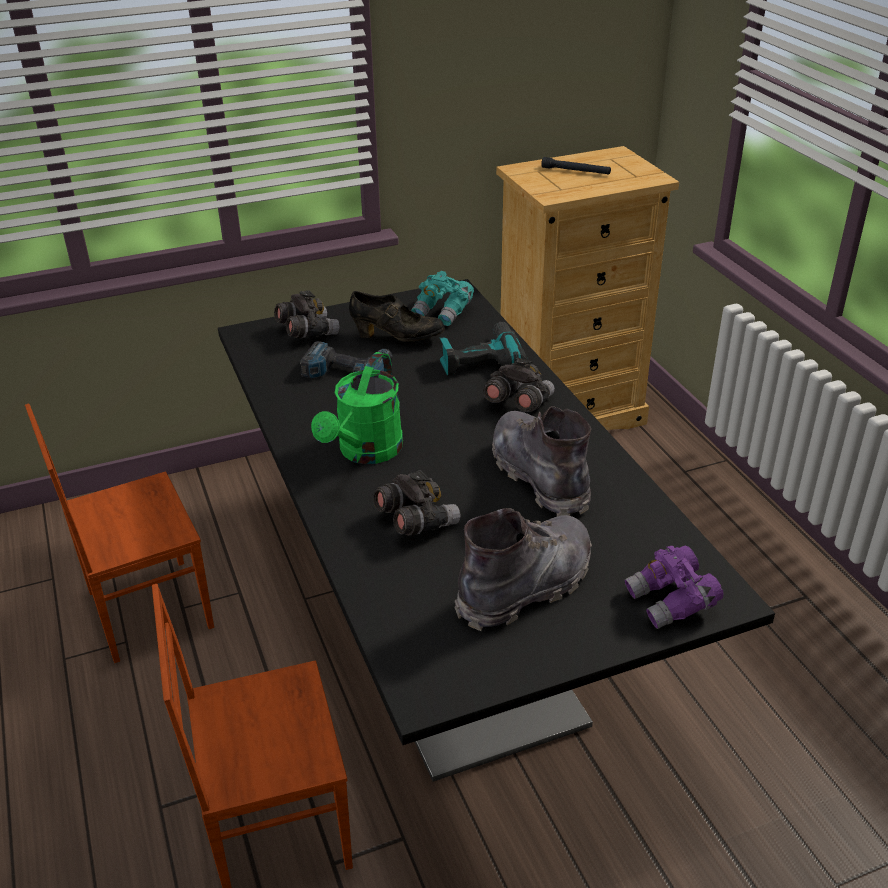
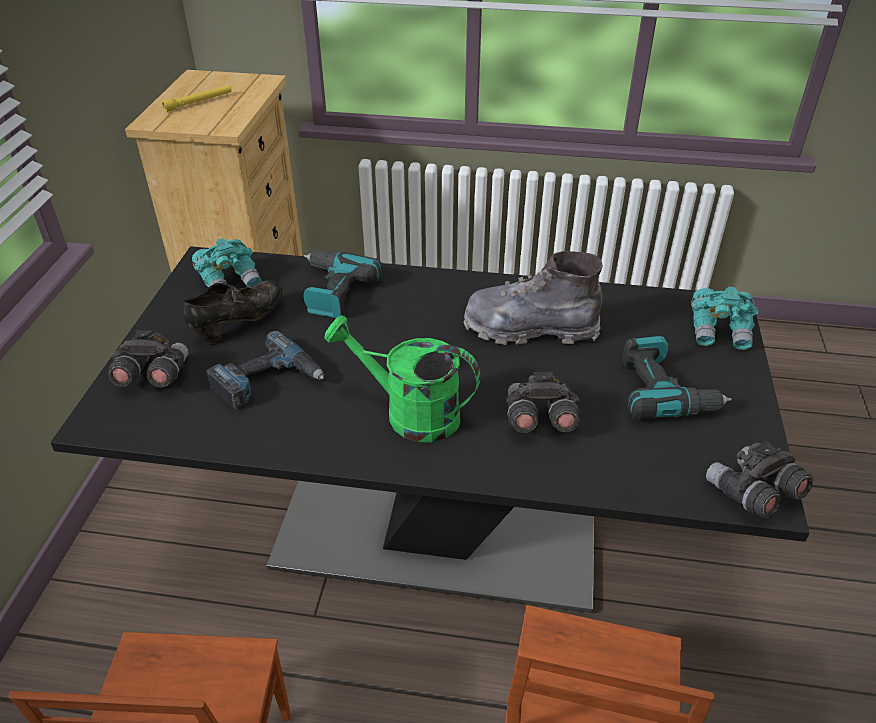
camera: 60 degrees left, 5 degrees up
(365, 452) = (410, 413): green watering can -> green watering can turned 150 degrees clockwise
(518, 404) = (420, 298): grey binoculars -> grey binoculars (752, 494)
(526, 586) = (664, 391): grey boot -> power drill
(575, 171) = (199, 102): black flashlight -> yellow flashlight
(671, 602) = (720, 331): purple binoculars -> turquoise binoculars

